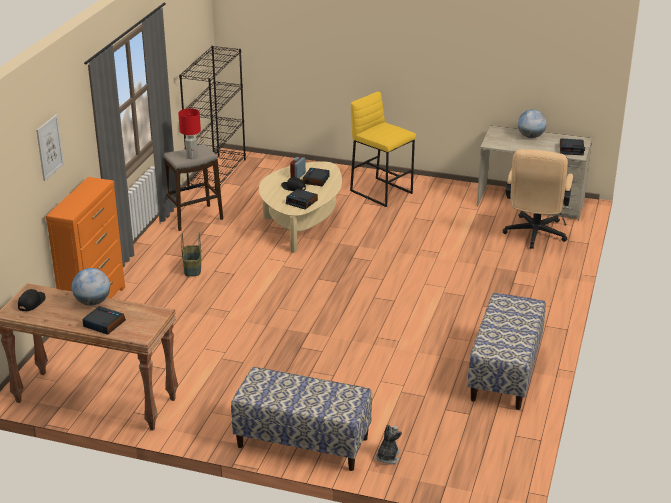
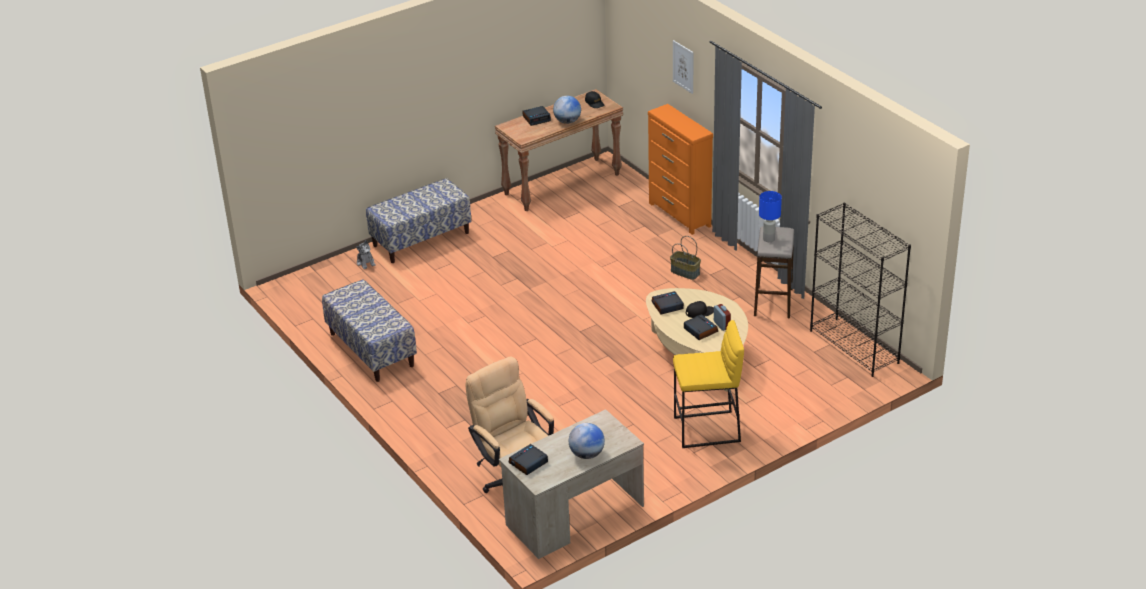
camera: 130 degrees right, 5 degrees up
(192, 157) = (768, 239): red table lamp -> blue table lamp

